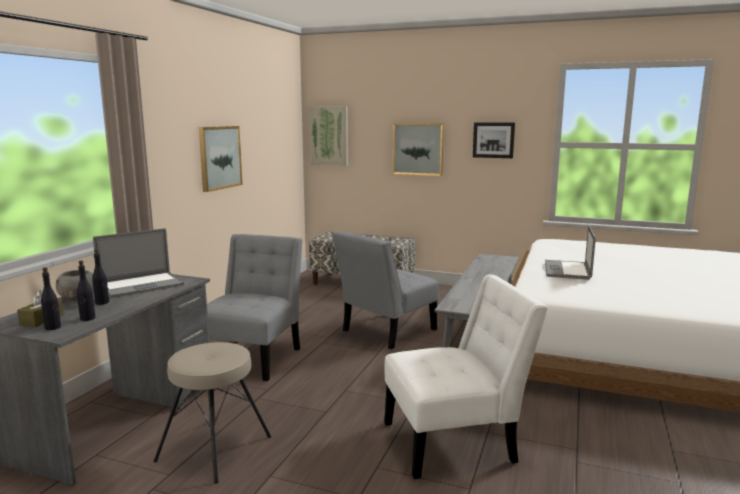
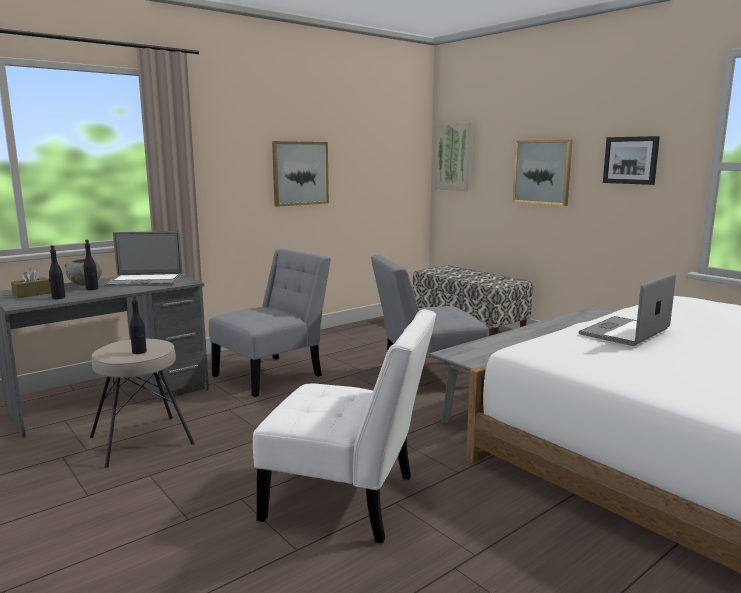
camera: 30 degrees right, 0 degrees up
(53, 327) = (26, 300): black bottle -> black bottle (139, 352)

